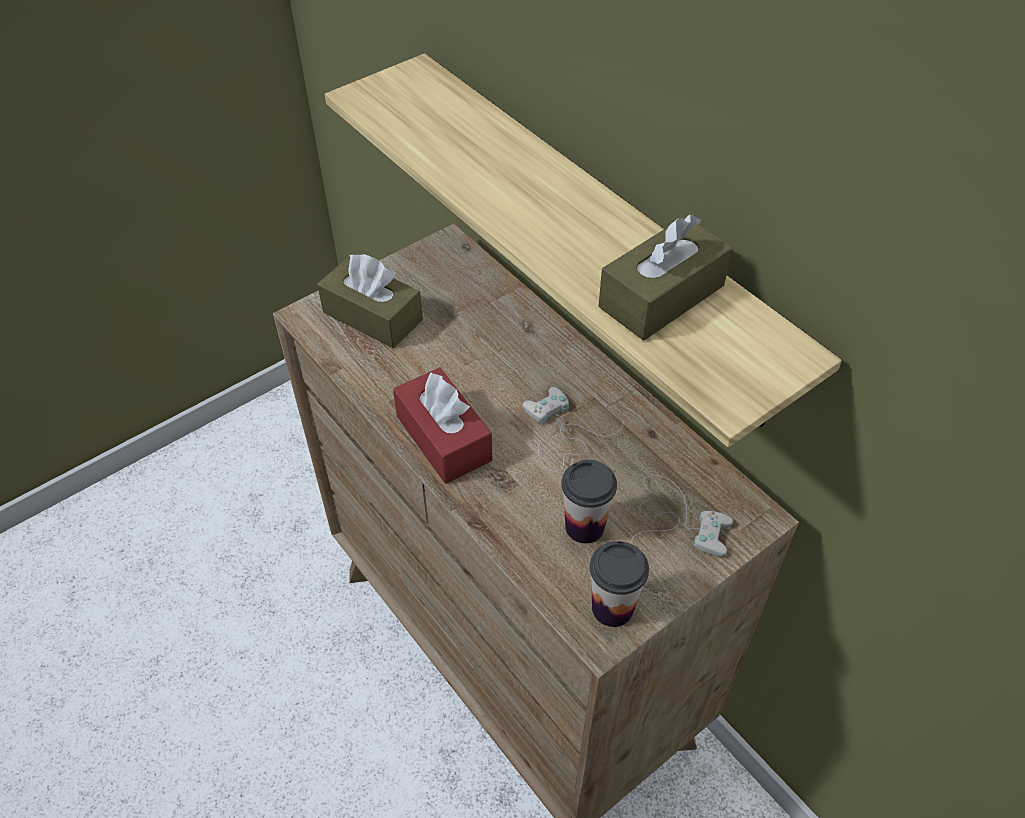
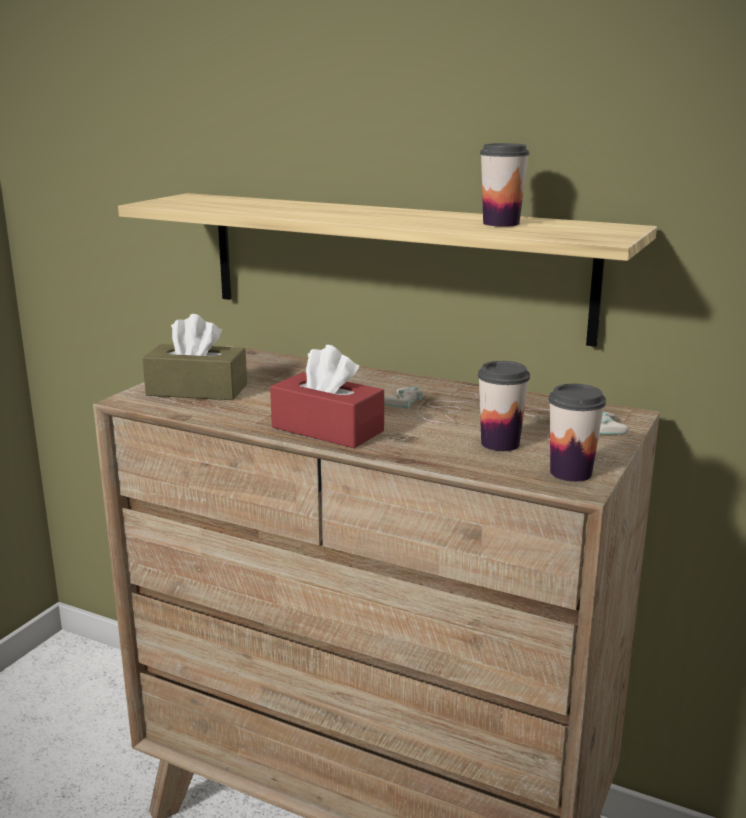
camera: 25 degrees left, 30 degrees down
(661, 296) = (501, 223): brown tissue box -> cup

